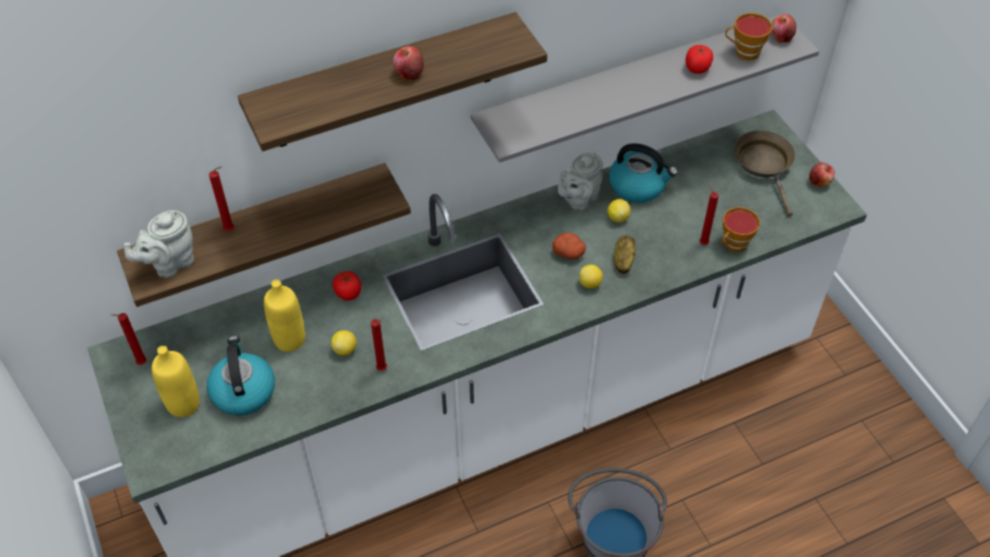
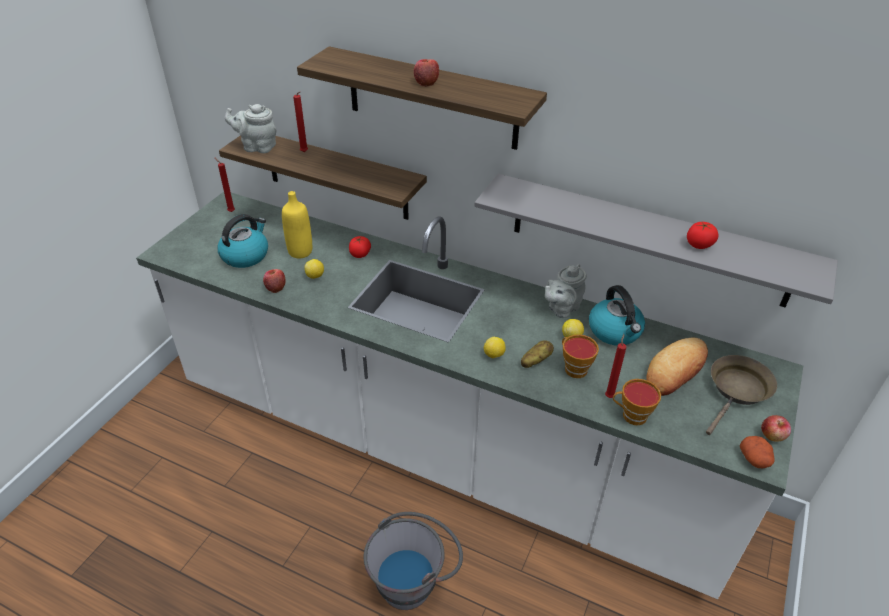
camera: 50 degrees right, 10 degrees down
(184, 404) = (216, 240): yellow bottle -> none
(383, 369) = (315, 299): red candle -> none
(569, 253) = (508, 330): potato -> potato (755, 459)
(578, 199) = (561, 309): grey teapot -> grey teapot turned 45 degrees counterclockwise
(713, 183) = (676, 370): none -> bread
(744, 52) = (756, 259): cup -> cup (573, 368)
(781, 37) = (809, 271): apple -> apple (275, 287)

